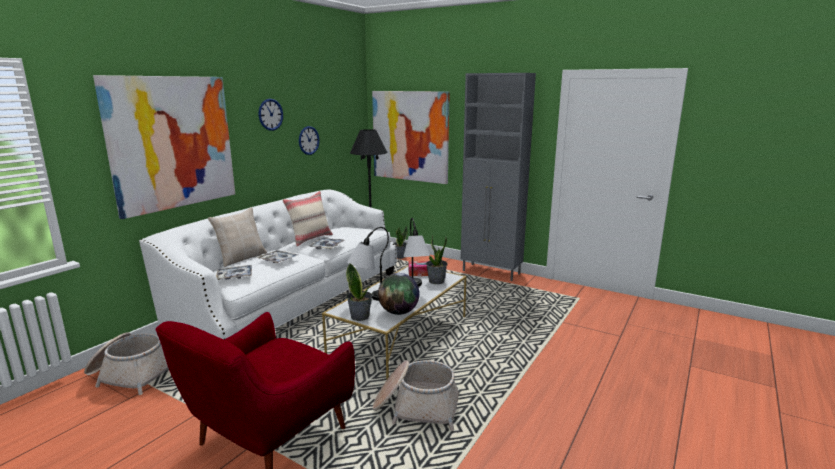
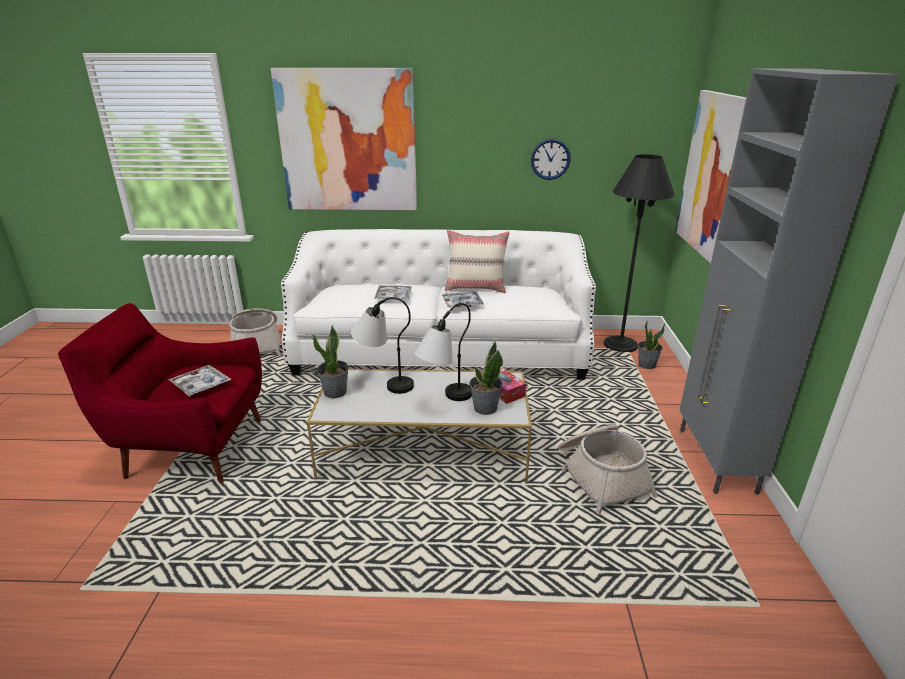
camera: 60 degrees right, 10 degrees up
(235, 276) = (335, 296): tray -> tray (201, 385)
(241, 258) = (387, 282): beige pillow -> none
(270, 114) = (486, 118): wall clock -> none
(399, 312) = (364, 412): globe -> none
(416, 407) = (278, 518): basket -> basket (601, 476)

